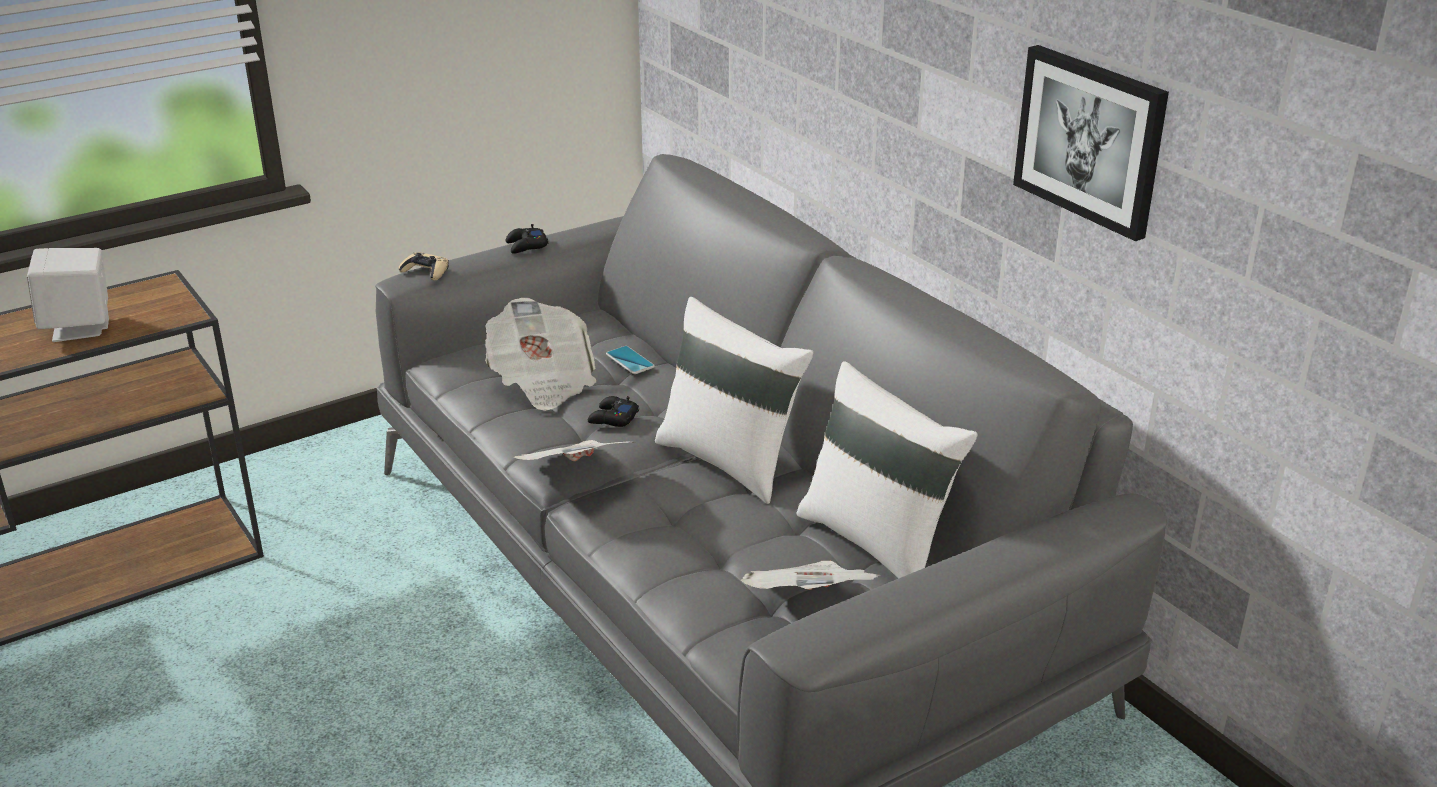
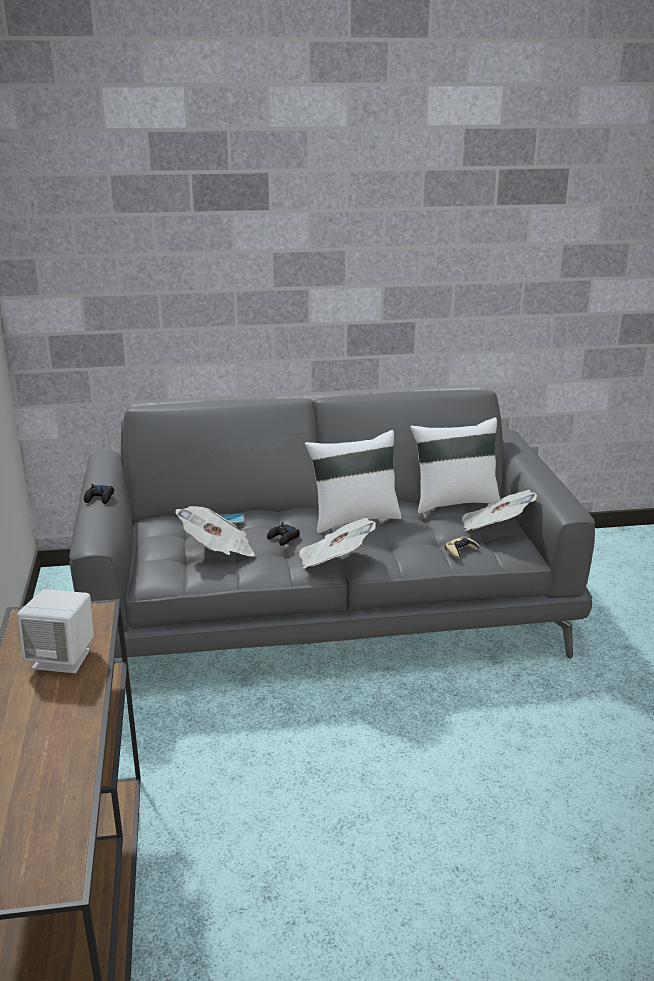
camera: 65 degrees left, 5 degrees down
(425, 271) = (94, 534): beige game controller -> beige game controller (461, 550)
(1090, 139) = (433, 285): picture -> none

